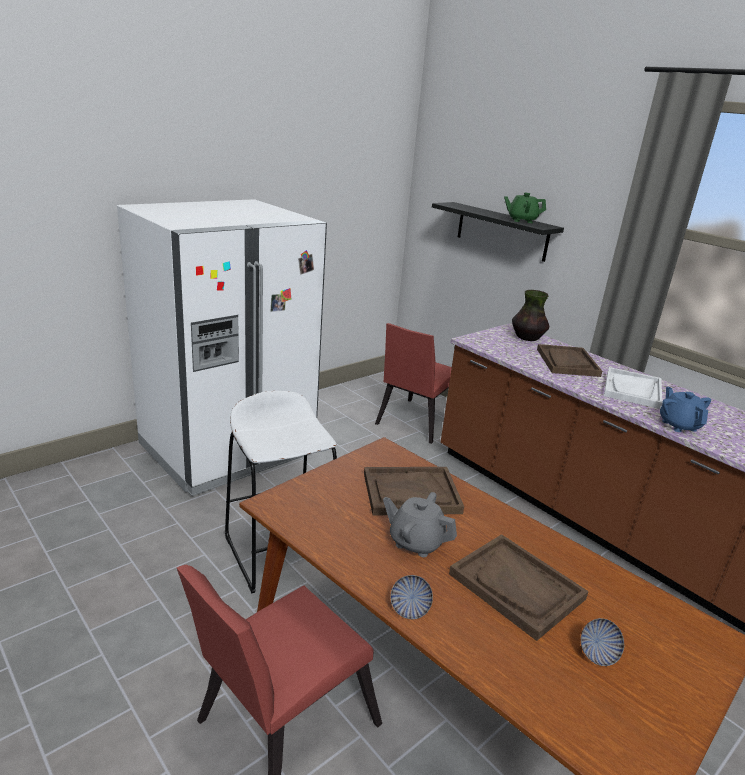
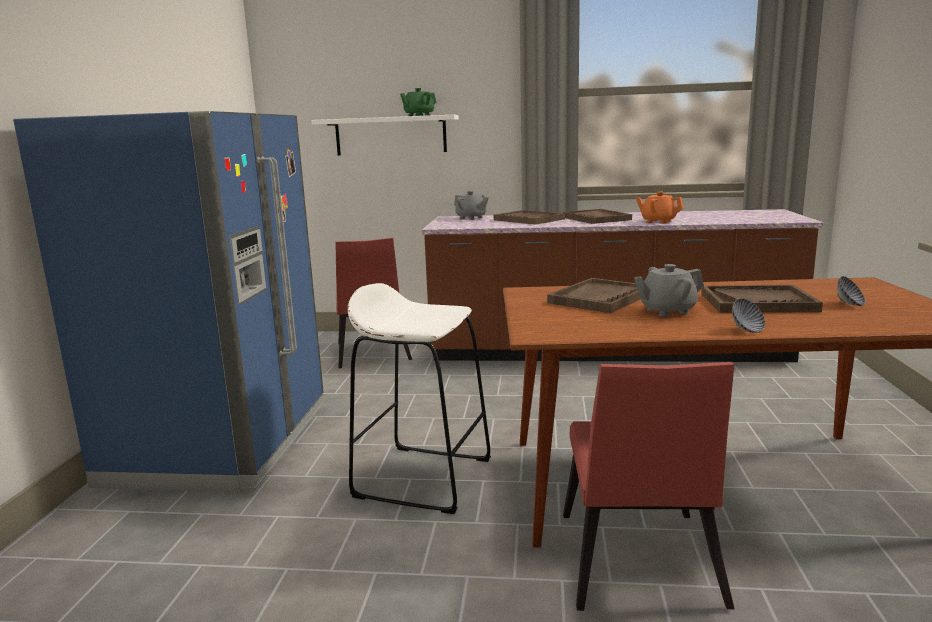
camera: 40 degrees left, 10 degrees down
(227, 449) = (221, 444): white fridge -> blue fridge
(501, 231) = (390, 135): black shelf -> white shelf
(527, 338) = (471, 218): vase -> grey teapot
(632, 390) = (596, 218): white tray -> brown tray
(679, 425) = (658, 222): blue teapot -> orange teapot

